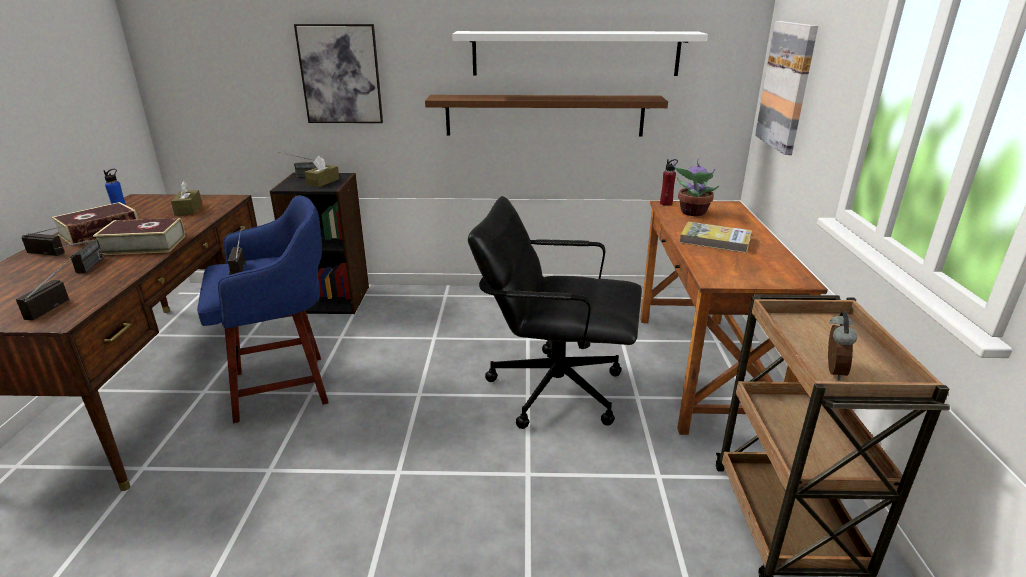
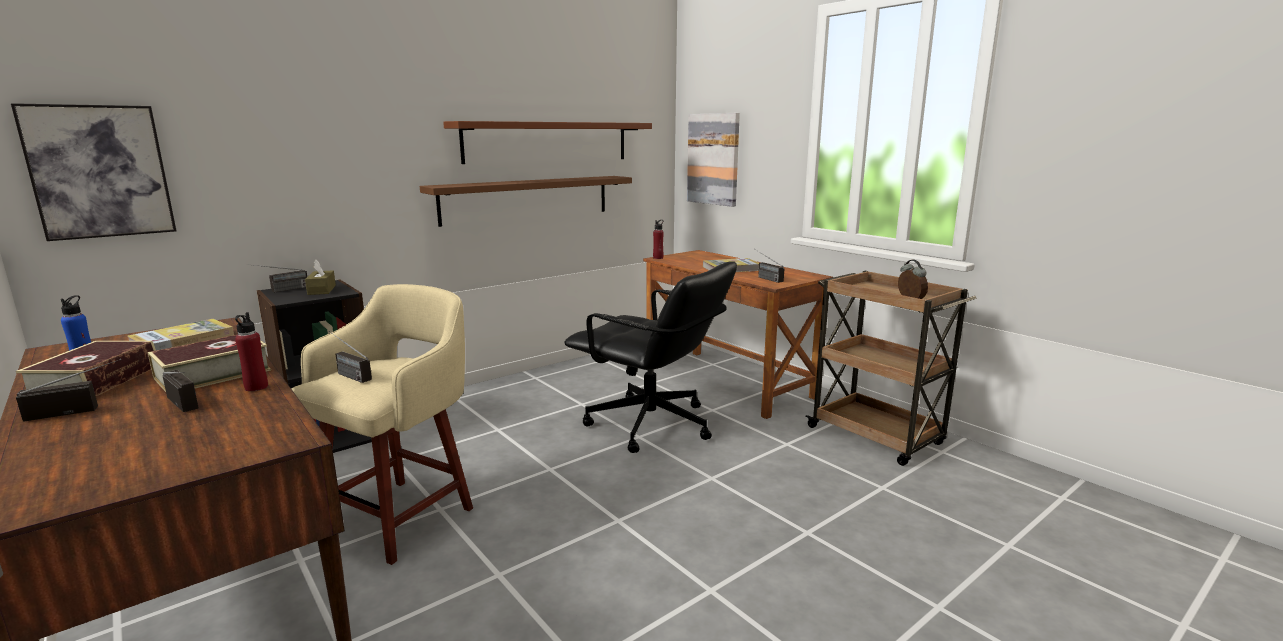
camera: 40 degrees left, 10 degrees down
(56, 304) = (239, 434): radio -> radio (764, 278)
(136, 265) = (256, 387): none -> red bottle
(188, 209) = (183, 341): brown tissue box -> book
(285, 386) = (401, 516): blue stool -> beige stool
(340, 74) = (317, 168): picture -> picture (100, 172)
(554, 388) = (651, 425): black office chair -> black office chair turned 120 degrees counterclockwise
(575, 53) = (548, 142): white shelf -> brown shelf
(692, 213) = (686, 259): potted plant -> none

